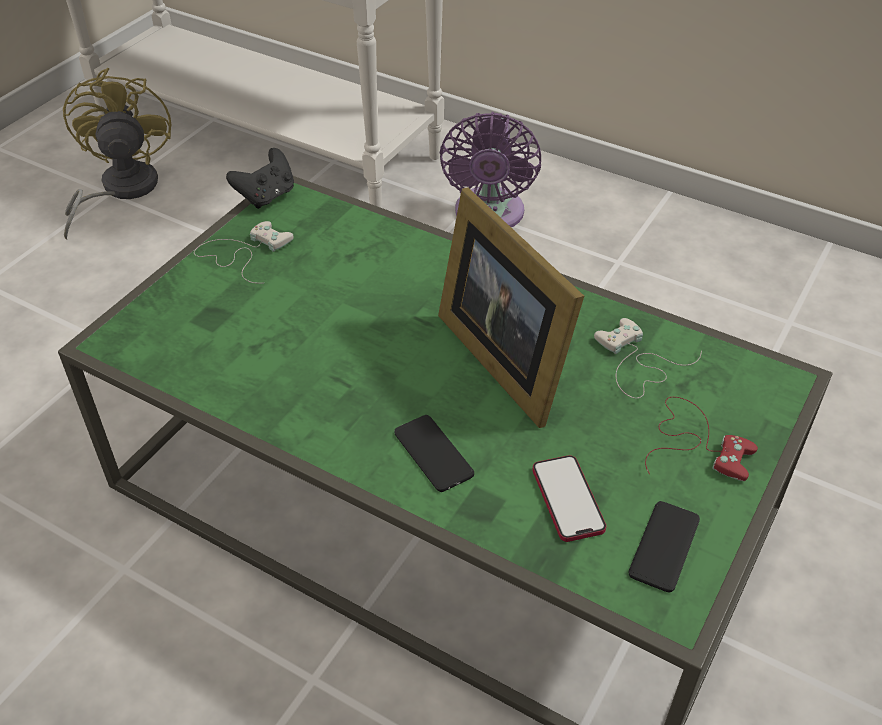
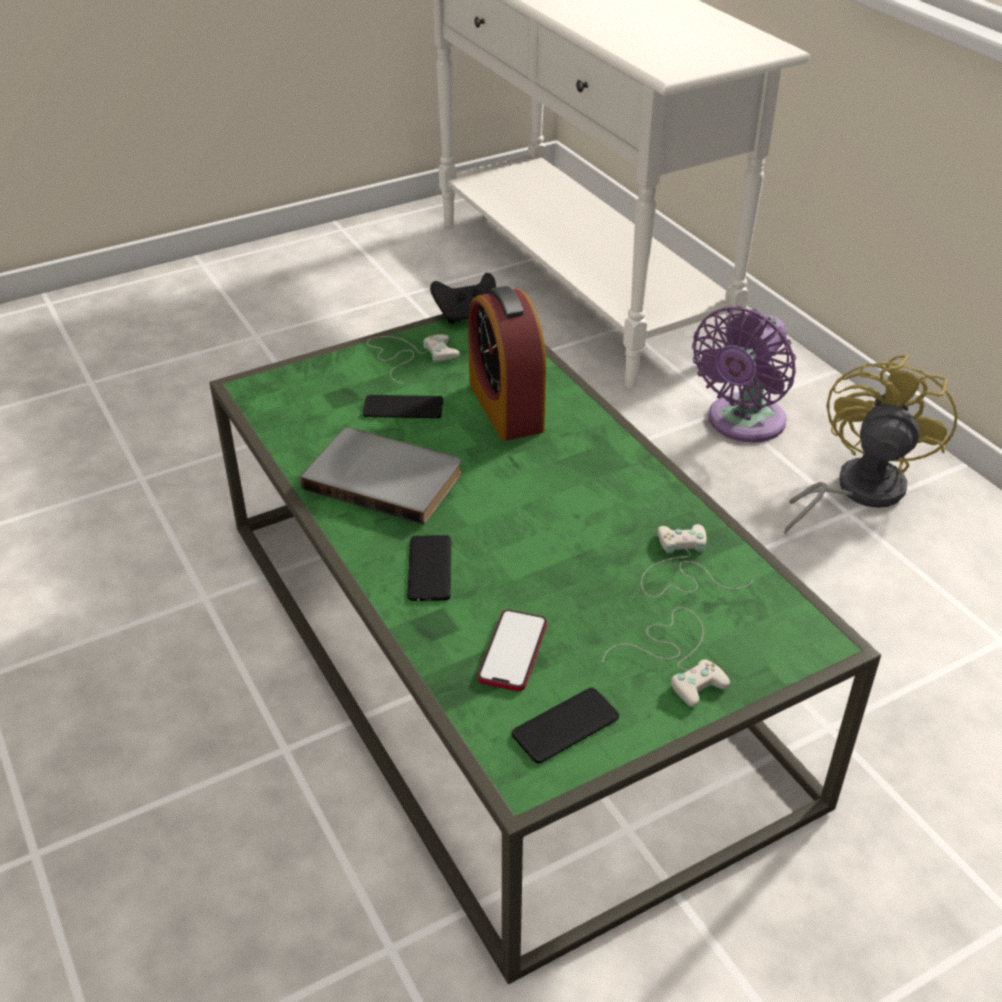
camera: 30 degrees right, 5 degrees down
(120, 190) = (416, 294): yellow fan -> yellow fan (856, 491)
(280, 306) = (403, 408): none -> phone
(320, 381) = (386, 477): none -> grey book
(374, 271) = (506, 407): none -> alarm clock
(505, 355) = (562, 516): picture frame -> none
(696, 442) = (676, 656): red game controller -> white game controller

